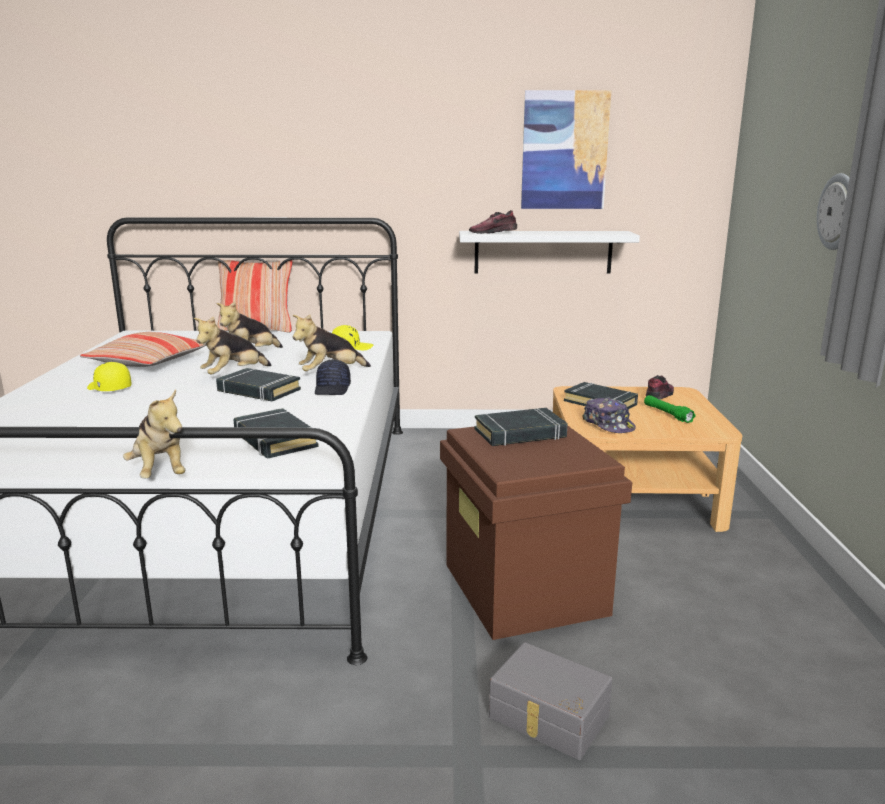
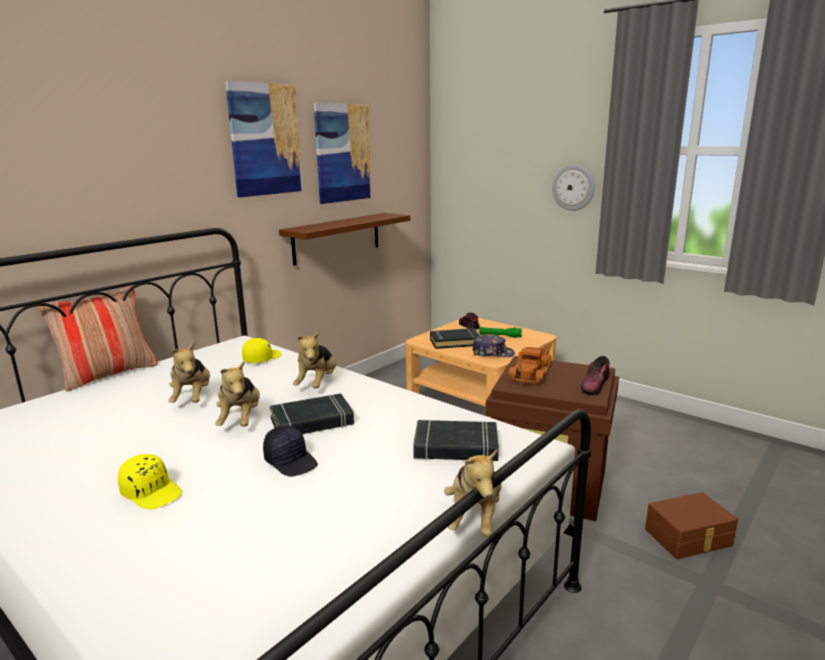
camera: 50 degrees left, 0 degrees up
(108, 388) = (152, 492): yellow cap -> yellow cap turned 135 degrees counterclockwise
(149, 362) = (99, 450): pillow -> none
(160, 473) = (475, 517): plush toy -> plush toy turned 90 degrees clockwise
(333, 389) = (362, 394): black cap -> black cap (291, 461)
(452, 132) = (265, 140): none -> picture
(493, 232) = (315, 227): shoe -> shoe (595, 385)
(520, 434) = (531, 373): black book -> toy truck
(543, 252) = (337, 238): white shelf -> brown shelf
(548, 718) = (689, 538): grey storage box -> brown storage box

